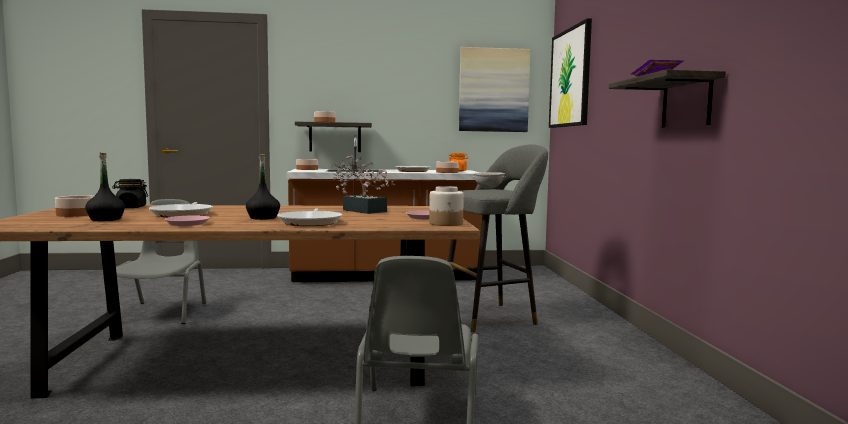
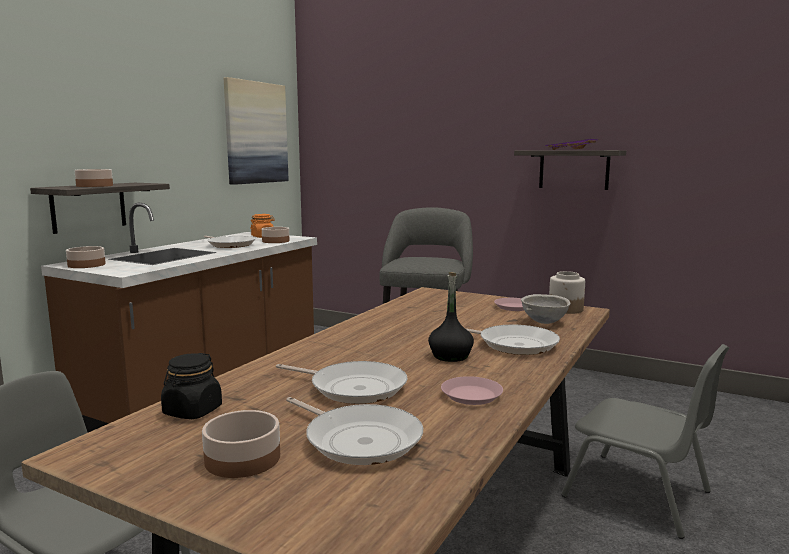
camera: 55 degrees left, 5 degrees up
(106, 219) = (359, 439): black bottle -> frying pan
(361, 210) = (425, 314): potted plant -> none
(488, 188) = (412, 258): grey bowl -> grey bowl (545, 322)
(570, 78) = (350, 125): picture -> none

